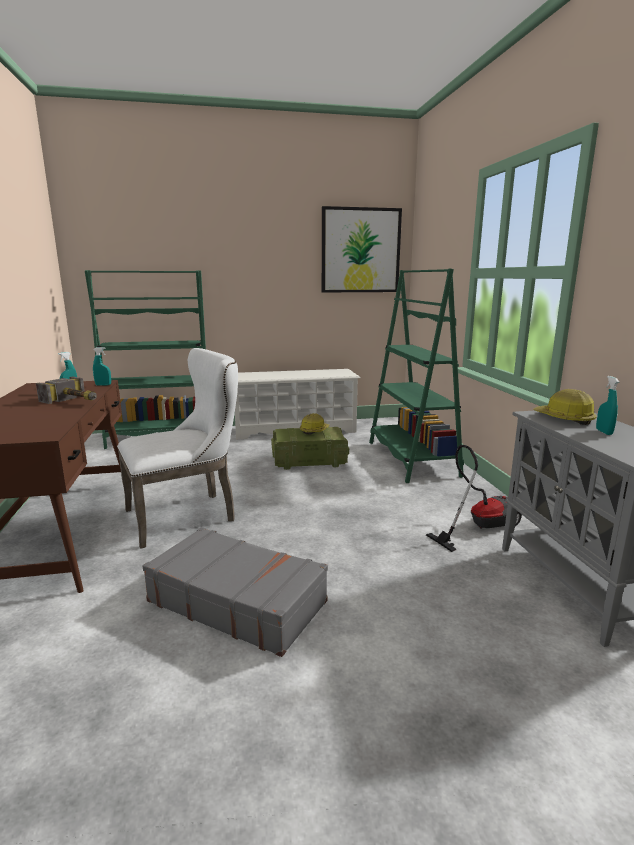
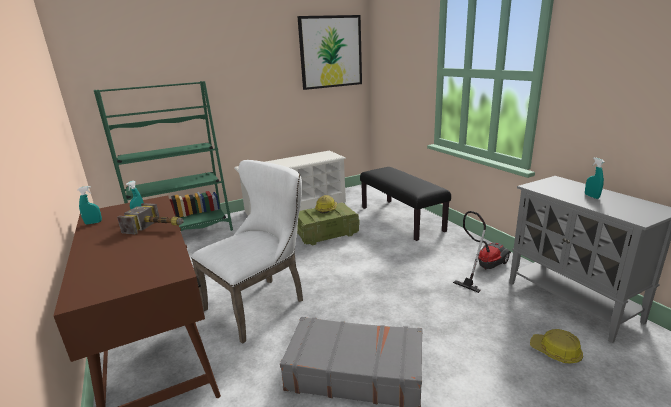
camera: 15 degrees left, 5 degrees up
(103, 385) = (162, 203): turquoise spray bottle -> turquoise spray bottle (93, 223)
(411, 459) = (402, 219): green bookcase -> black bench
(564, 419) = (556, 188): hard hat -> hard hat (555, 352)

